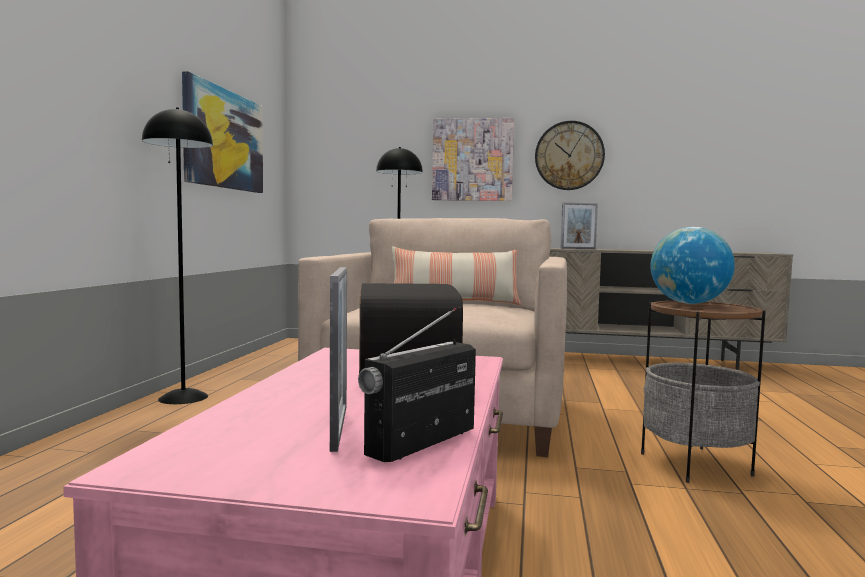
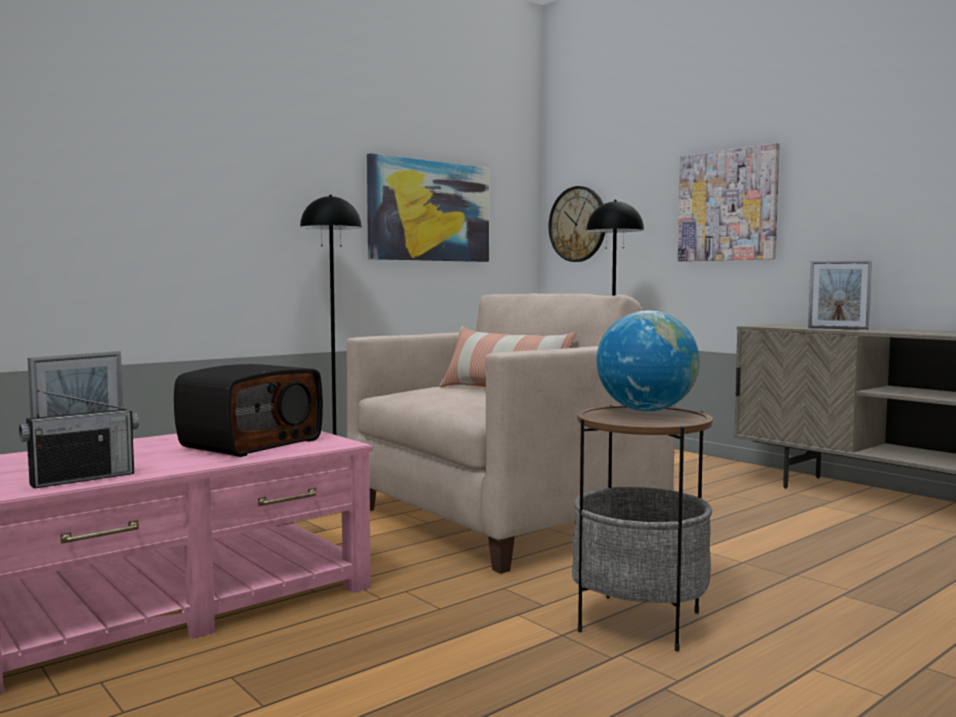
camera: 40 degrees right, 0 degrees up
(422, 442) = (82, 479): radio -> radio turned 150 degrees clockwise
(569, 155) = (855, 189): wall clock -> wall clock (578, 224)

